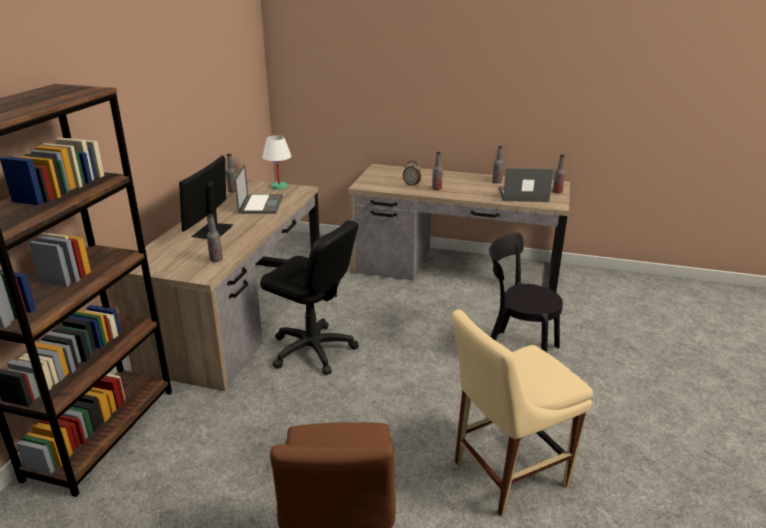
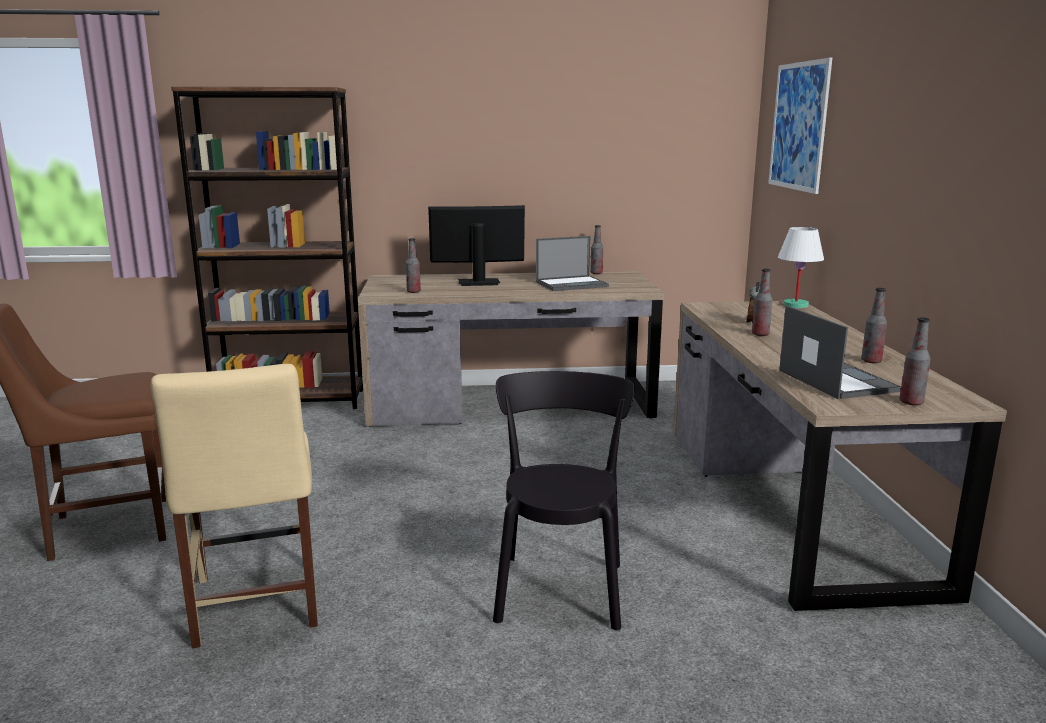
camera: 70 degrees right, 10 degrees down
(279, 186) = (637, 282): white table lamp -> white table lamp (796, 305)
(312, 350) = (466, 449): black office chair -> none
(336, 56) = (798, 126): none -> picture
(505, 474) = (255, 607): beige chair -> beige chair turned 150 degrees counterclockwise

